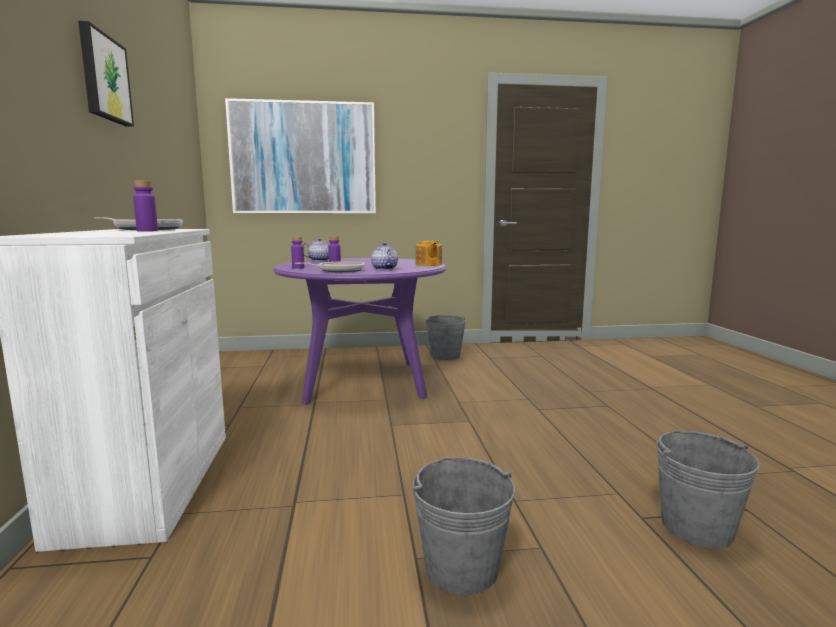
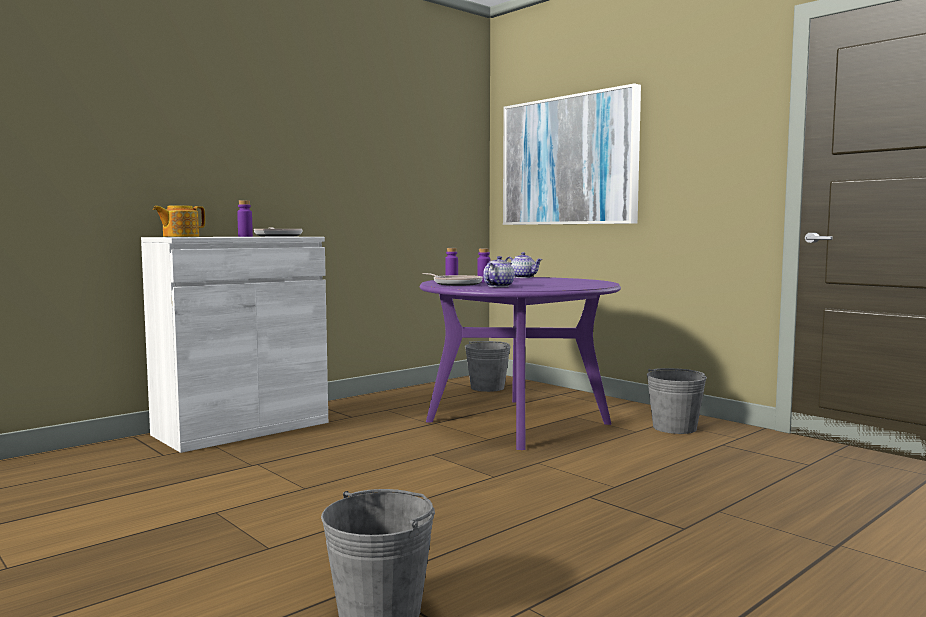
camera: 55 degrees right, 5 degrees down
(104, 78) = (307, 122): picture -> none
(428, 264) = (572, 287): teapot -> teapot (180, 236)
(461, 568) = (213, 528): grey bucket -> grey bucket (487, 388)

